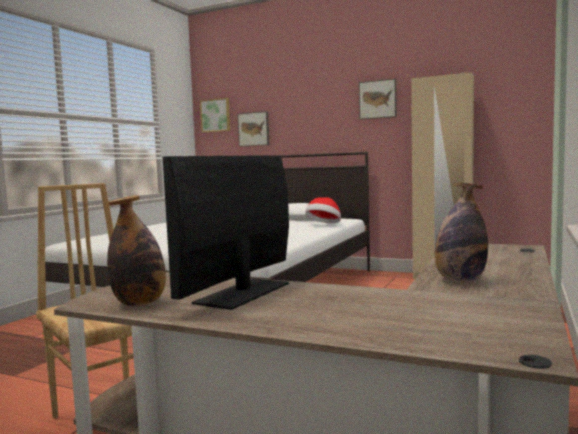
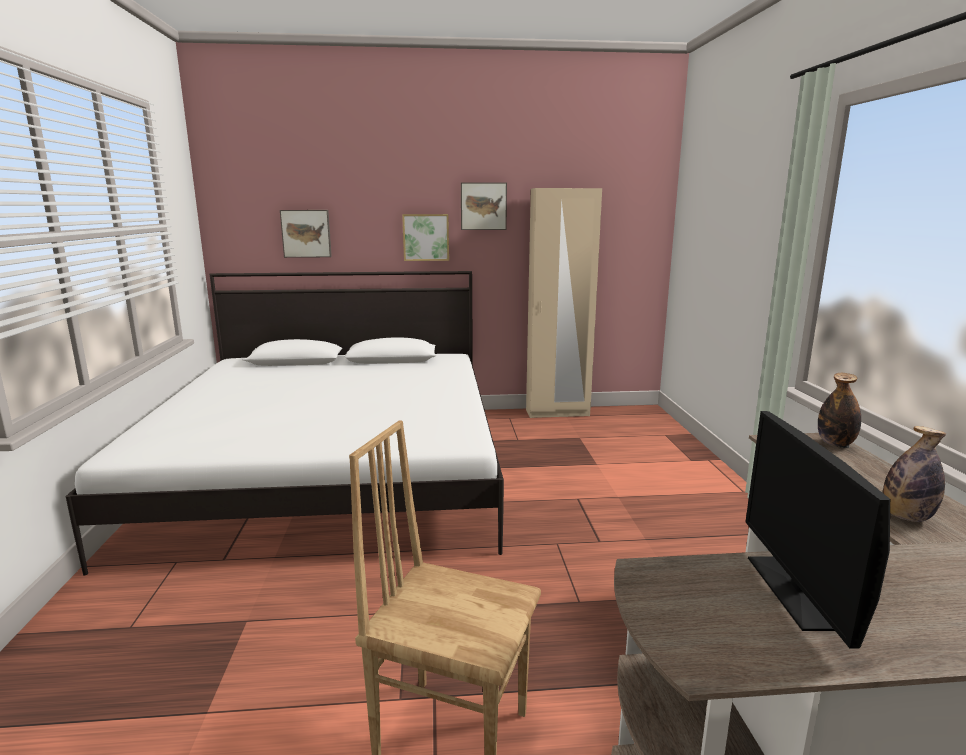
camera: 30 degrees left, 10 degrees up
(140, 303) = (753, 647): bottle -> bottle (835, 443)
(216, 115) = (239, 209): picture -> picture (426, 237)
(324, 225) = (449, 372): hat -> none

